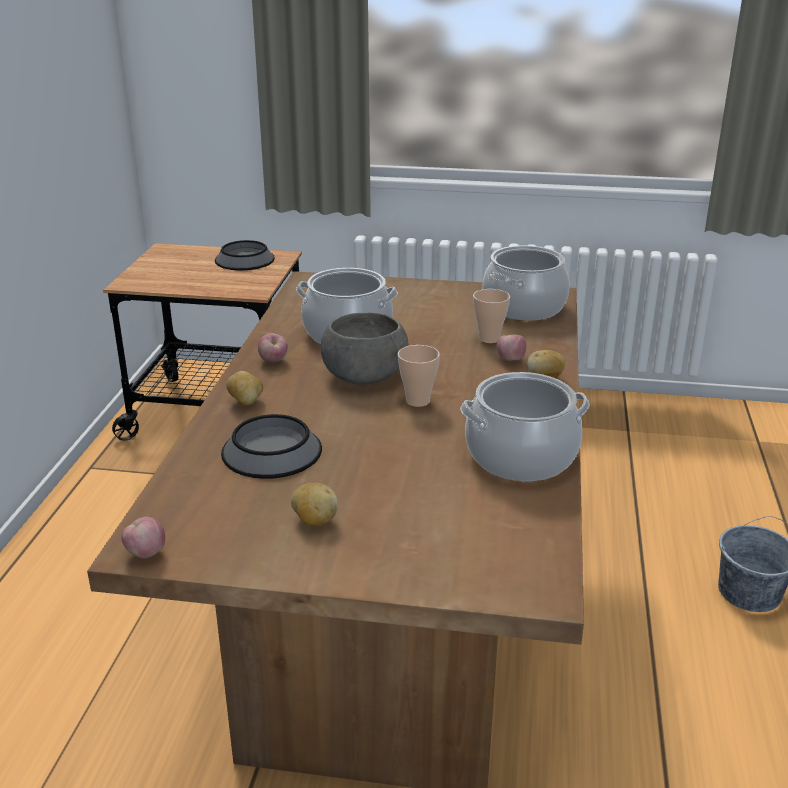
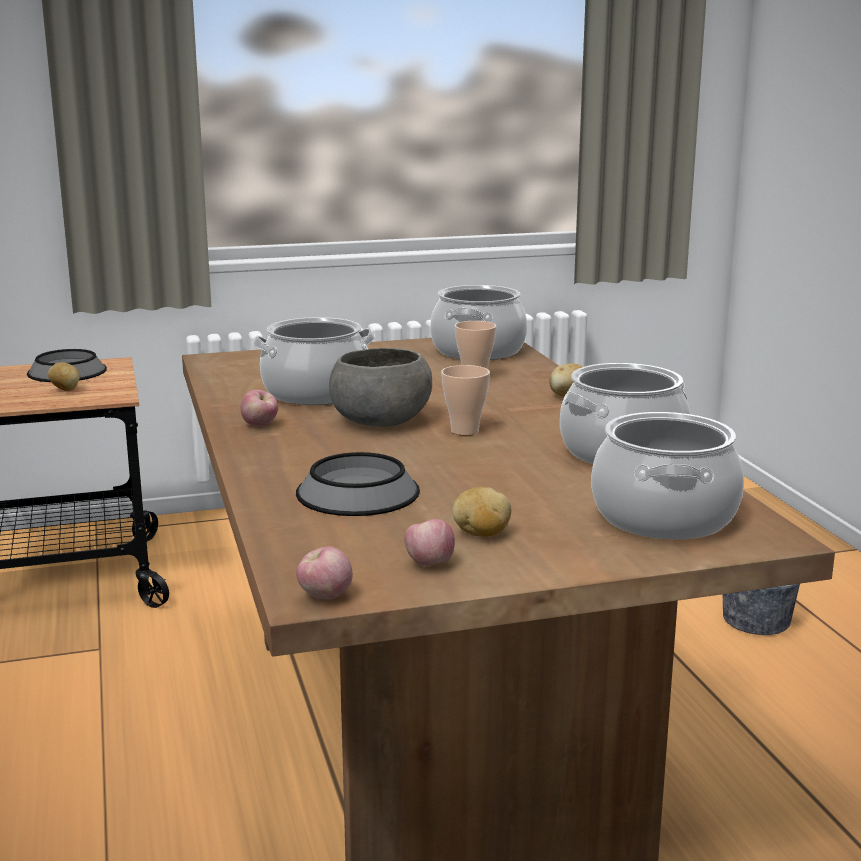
camera: 25 degrees left, 10 degrees down
(246, 402) = (273, 460): potato -> potato (66, 390)
(477, 541) = (665, 517): none -> cooking pot
(510, 360) = (517, 389): apple -> apple (429, 564)

